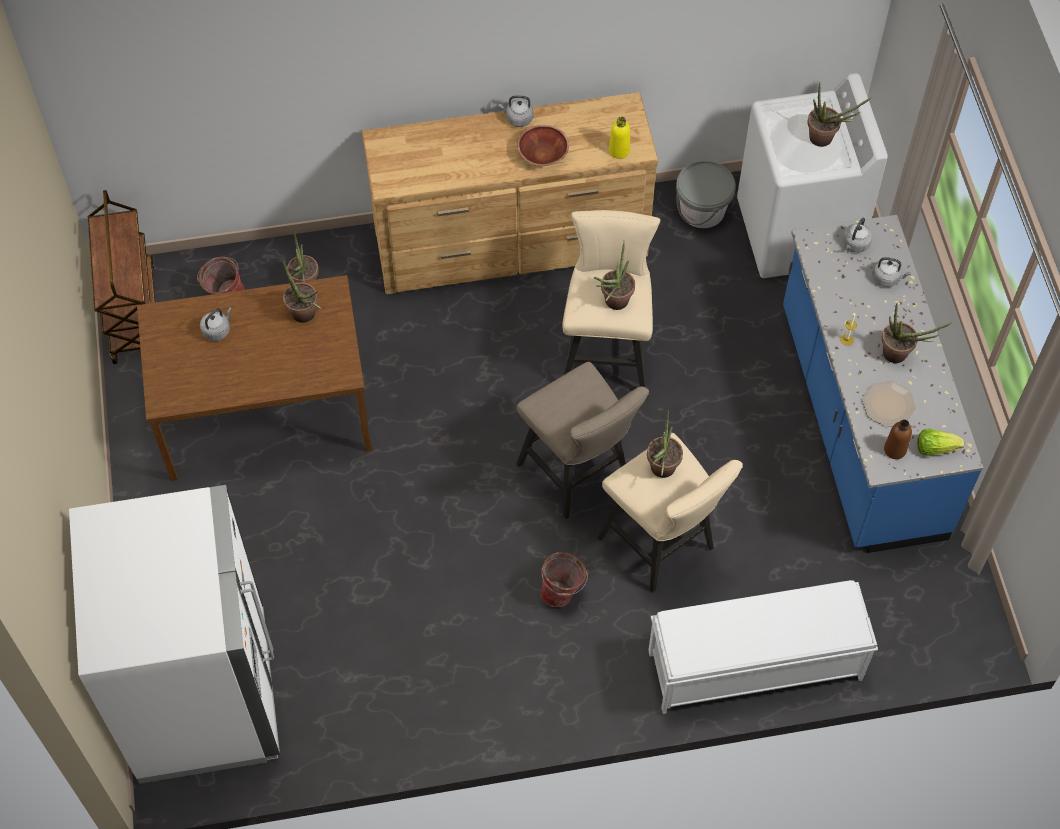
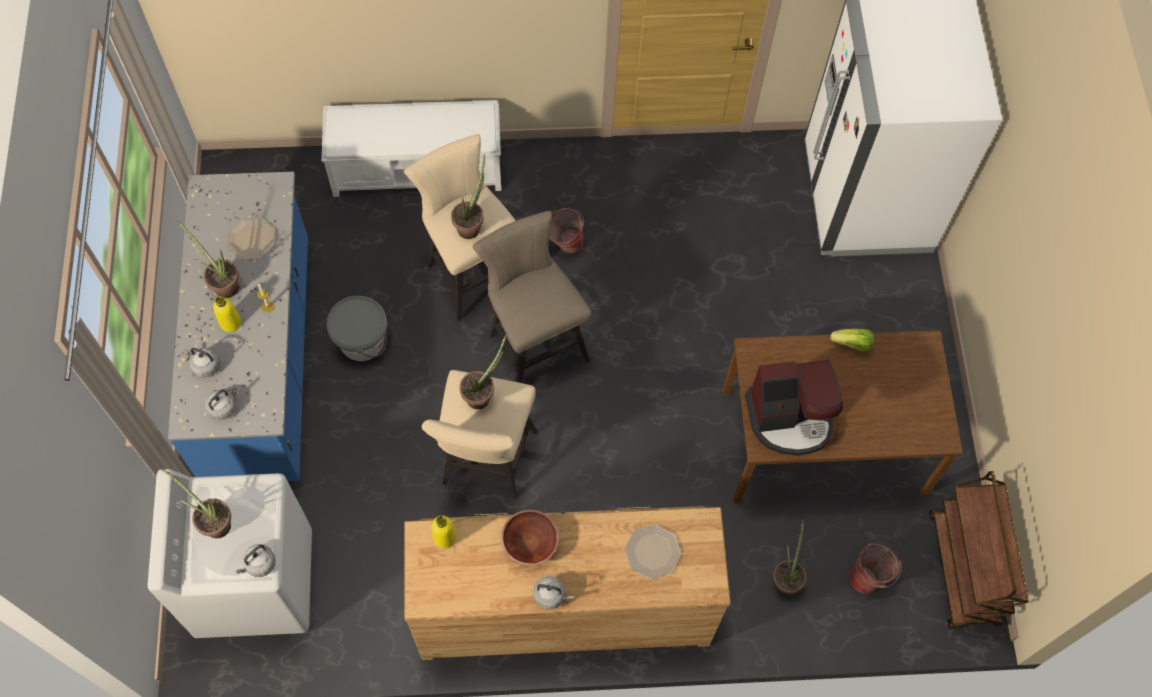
camera: 175 degrees left, 5 degrees up
(217, 330) = (878, 414): grey kettle -> grey kettle (259, 564)
(306, 316) = (790, 418): potted plant -> coffee machine
(433, 159) = (652, 551): none -> plate
(702, 210) = (350, 623): grey bucket -> grey bucket (362, 341)
(878, 320) = (230, 323): none -> yellow bottle
(895, 449) = (260, 198): brown bottle -> none
(935, 448) = (224, 196): lettuce -> lettuce (852, 344)

